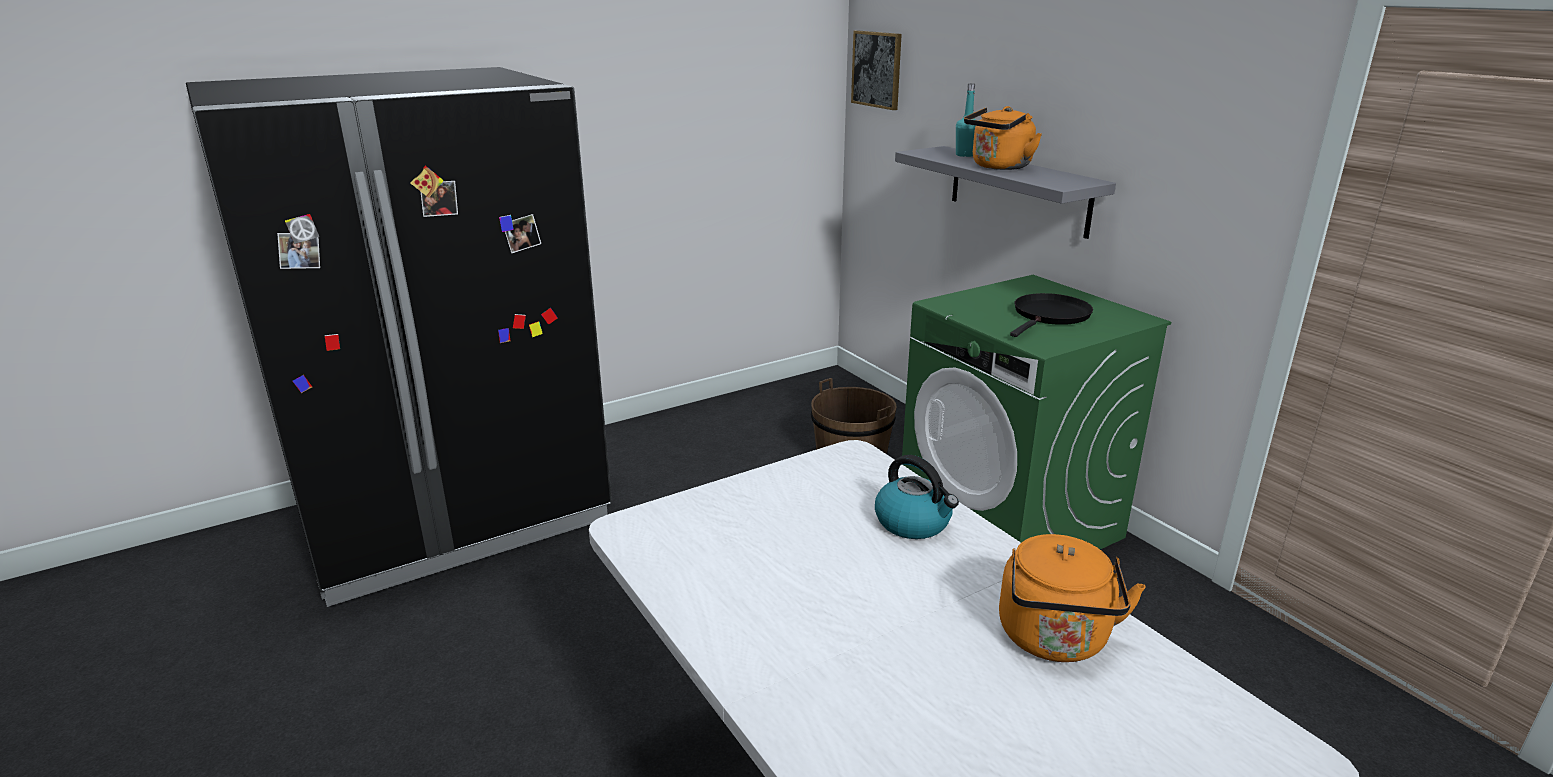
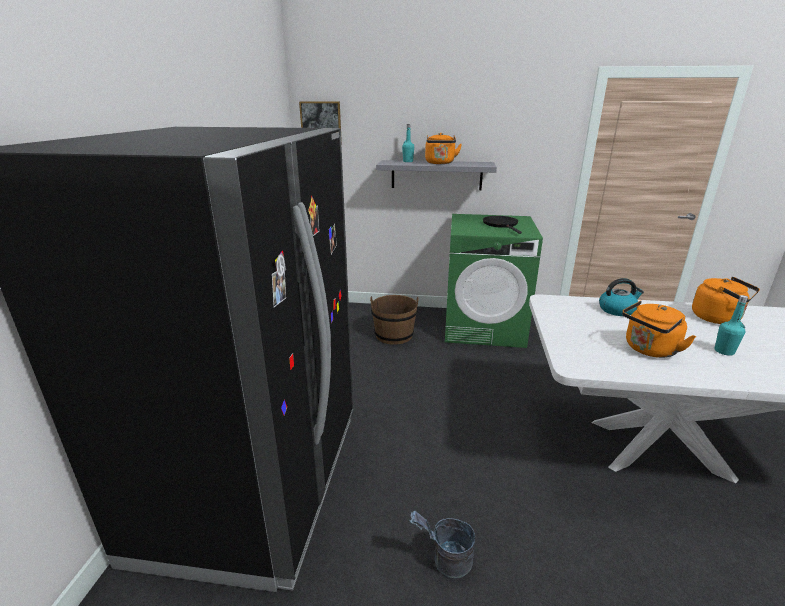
camera: 50 degrees left, 0 degrees up
(434, 693) = (445, 561): none -> grey bucket
(771, 581) = (649, 350): none -> orange kettle
(875, 663) = (724, 351): none -> turquoise bottle

